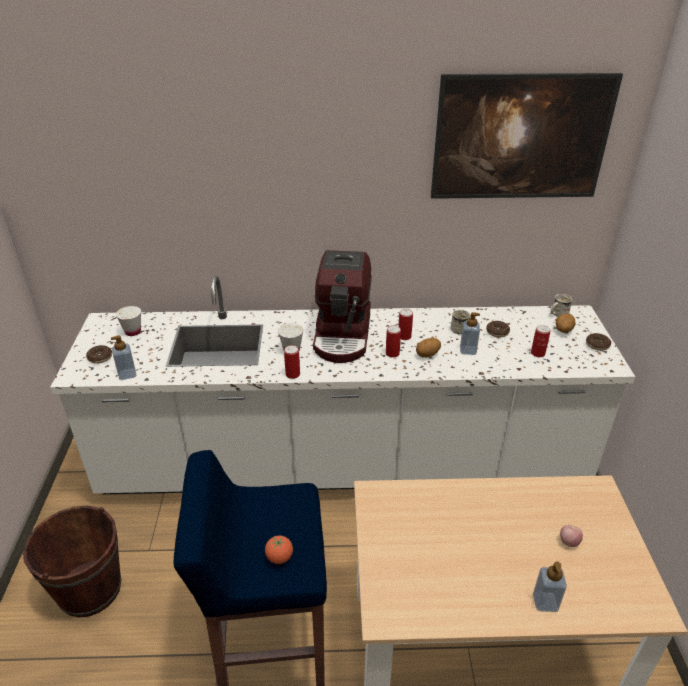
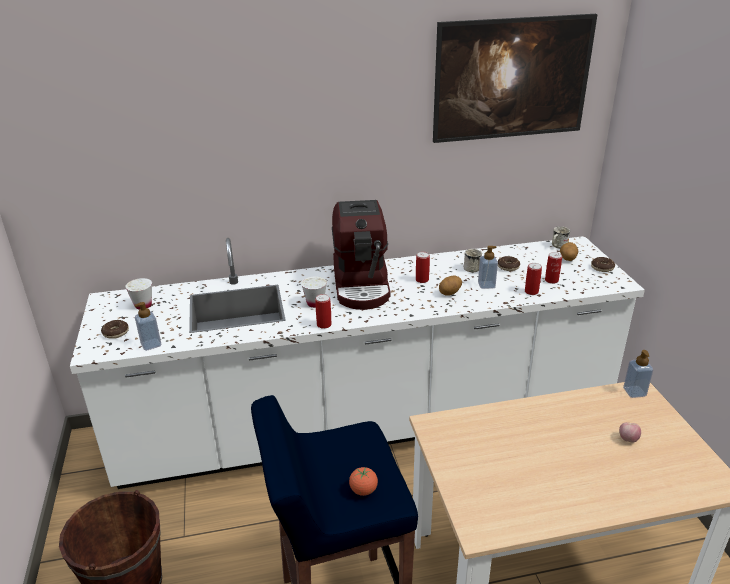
camera: 10 degrees left, 5 degrees down
(392, 353) = (415, 295): can -> can (531, 291)
(545, 602) = (624, 493): soap dispenser -> soap dispenser (634, 392)

